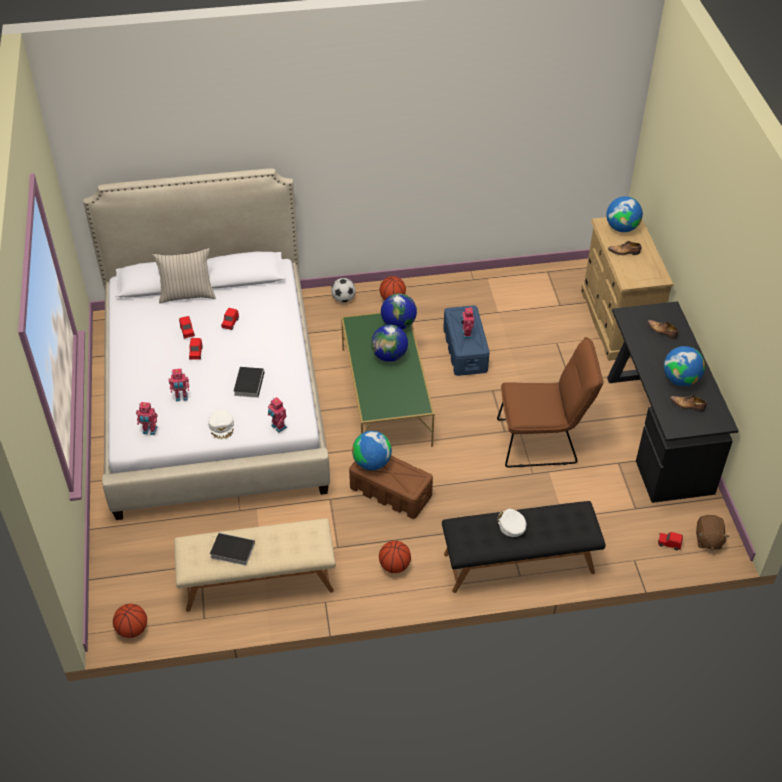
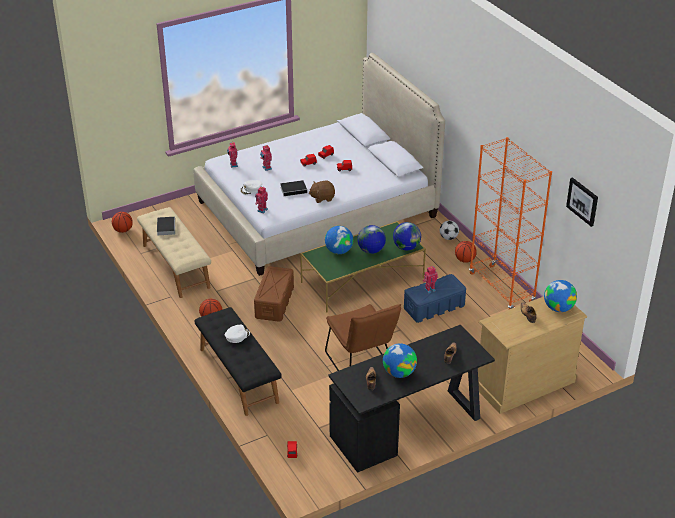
camera: 70 degrees right, 10 degrees down
(187, 295) = (360, 146): beige pillow -> none
(372, 463) = (277, 274): globe -> globe (338, 251)
(457, 287) = (501, 288): none -> orange bookcase
(554, 124) = (583, 201): none -> picture
(708, 539) = (306, 474): brown plush toy -> brown plush toy (322, 198)

